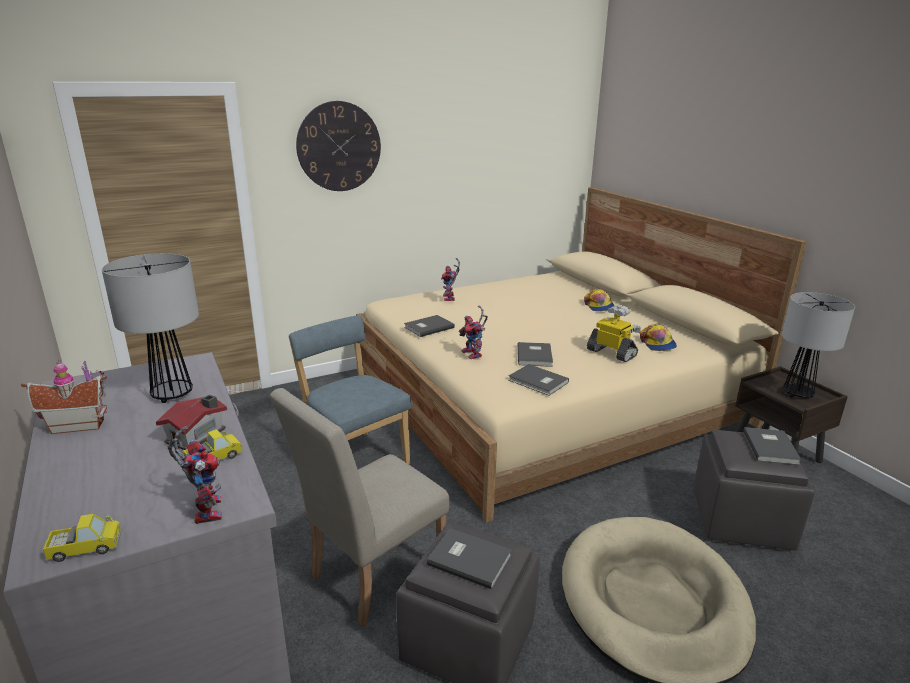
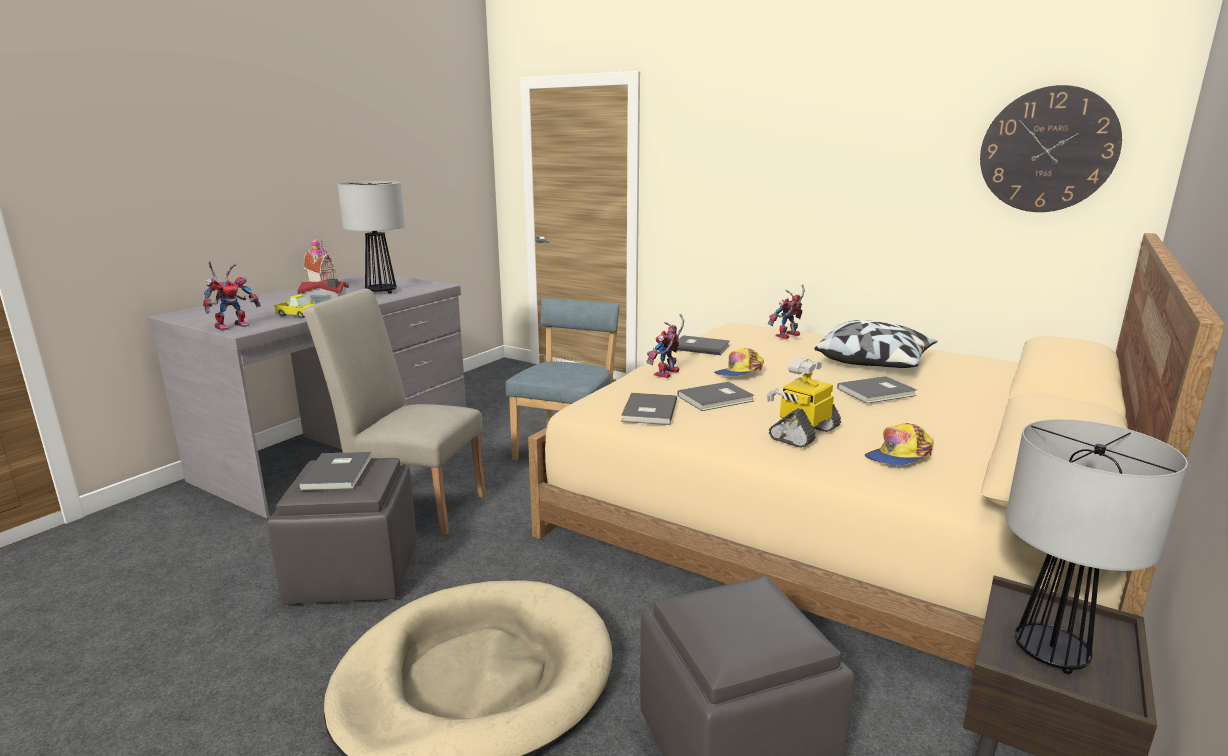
camera: 60 degrees right, 5 degrees down
(85, 548) = (186, 318): toy truck -> none
(339, 147) = (727, 139): wall clock -> wall clock (1047, 150)
(520, 298) = (874, 363): none -> pillow
(599, 306) = (959, 403): cap -> cap (739, 372)
(612, 353) = (803, 433): toy robot -> toy robot turned 150 degrees counterclockwise
(771, 447) = (761, 631): grey book -> grey book (878, 392)

